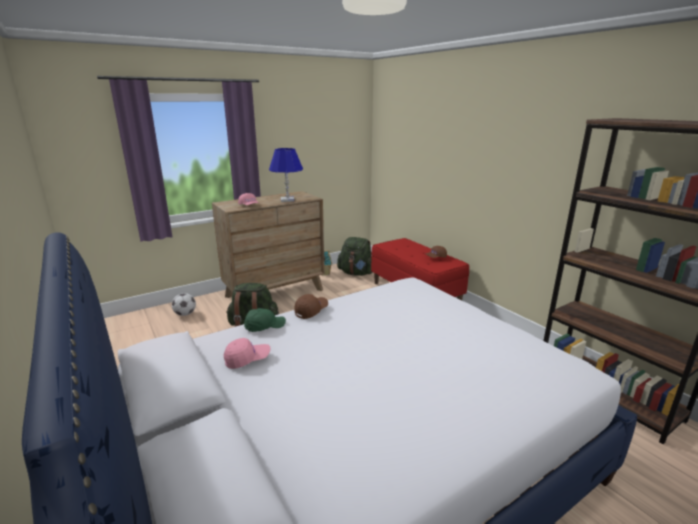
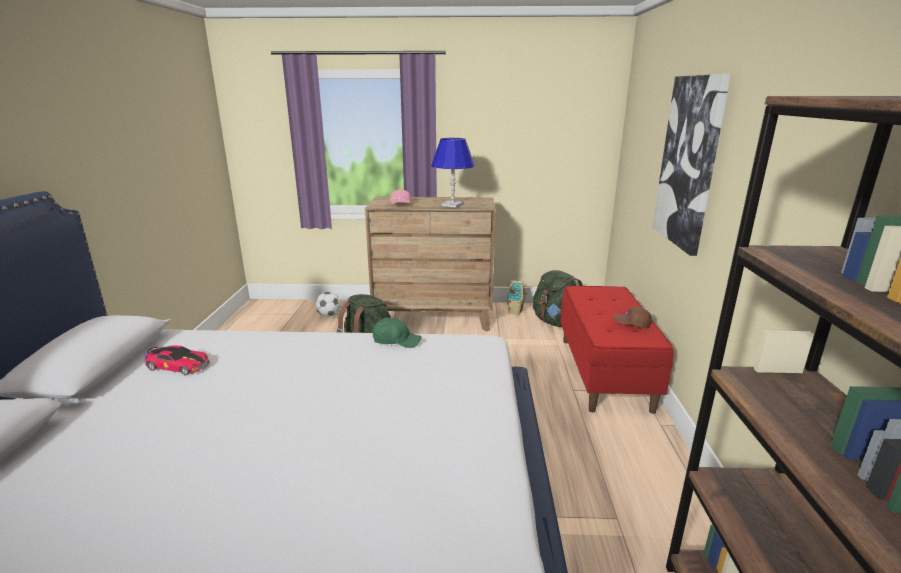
camera: 35 degrees right, 0 degrees up
(247, 359) = (178, 366): pink cap -> toy car
(264, 326) = (247, 338): green cap -> green cap (396, 341)
(311, 311) = (313, 338): brown cap -> none
(458, 153) = (689, 162): none -> picture

